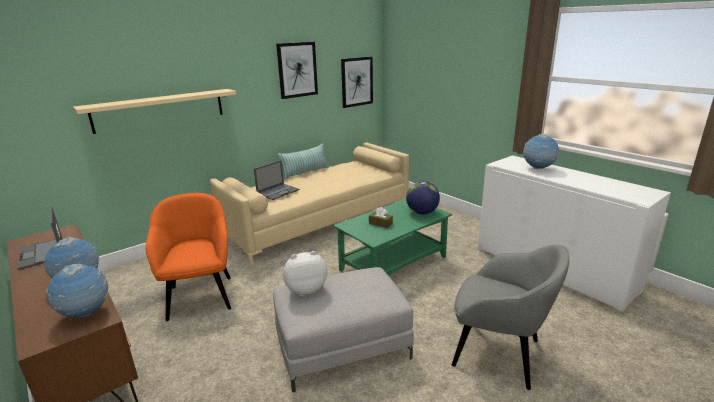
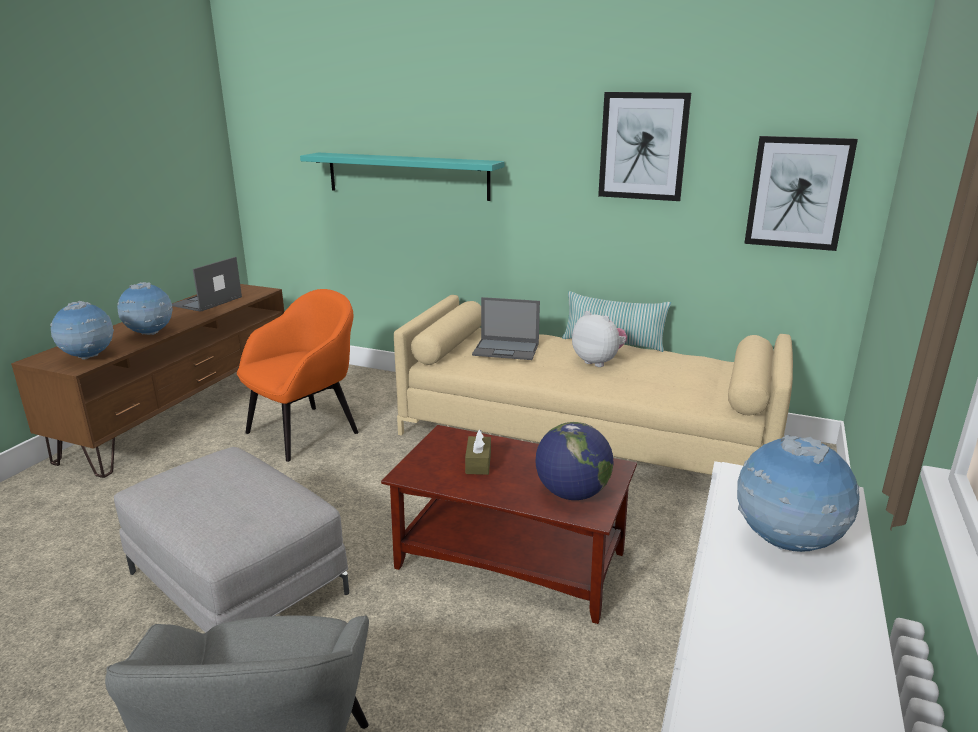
camera: 60 degrees right, 0 degrees up
(160, 110) = (407, 176): beige shelf -> turquoise shelf
(305, 289) = (219, 463): plush toy -> plush toy (598, 362)
(393, 263) = (512, 560): green coffee table -> brown coffee table

